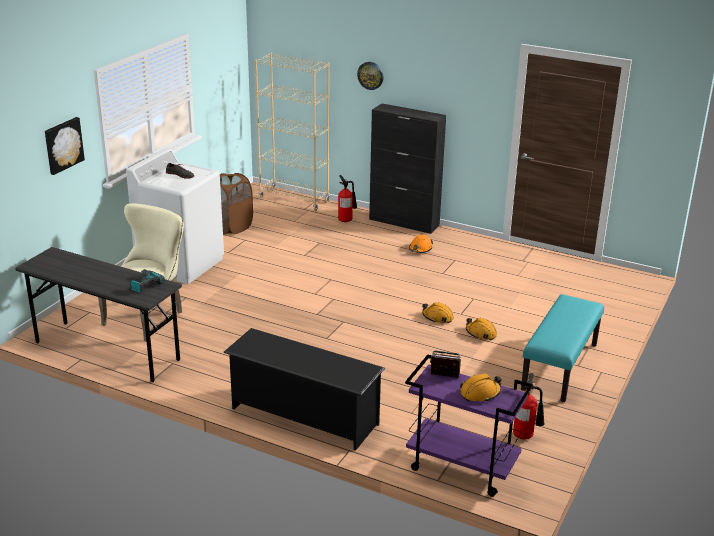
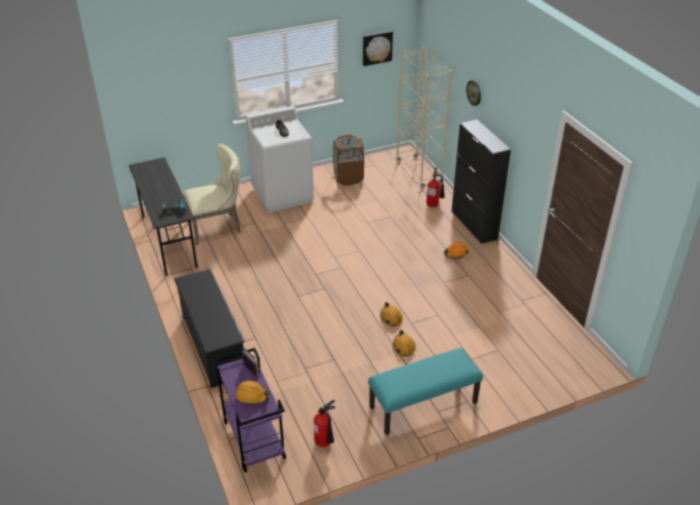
camera: 40 degrees right, 10 degrees up
(63, 145) = (191, 88): picture -> picture (377, 47)

